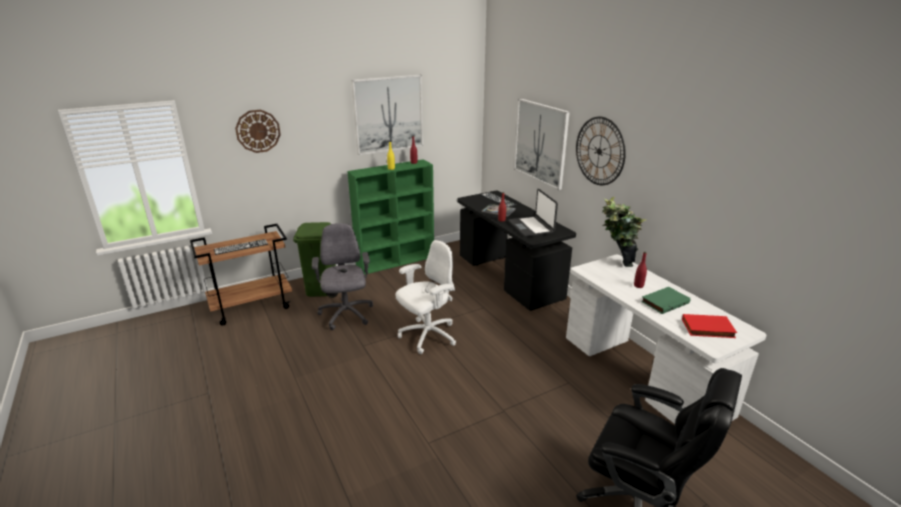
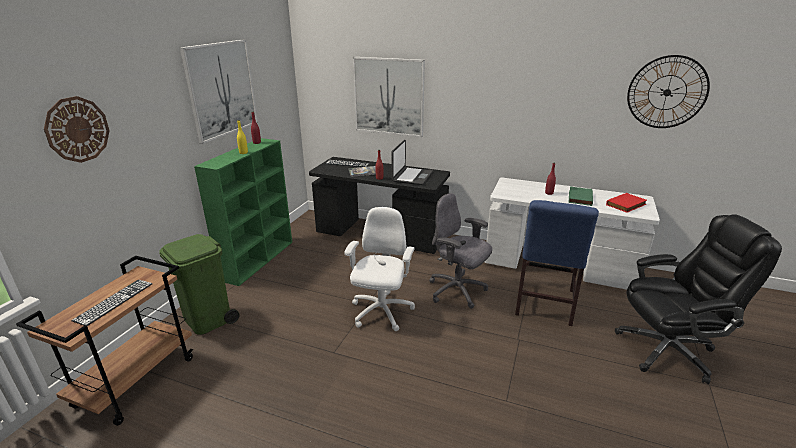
camera: 40 degrees left, 0 degrees up
(346, 315) = (274, 332): grey office chair -> grey office chair (457, 291)
(531, 227) = (412, 176): laptop -> laptop turned 105 degrees counterclockwise
(570, 398) = (543, 304): none -> blue chair
(599, 151) = (467, 90): wall clock -> wall clock (667, 92)
(616, 265) = (513, 185): potted plant -> none

